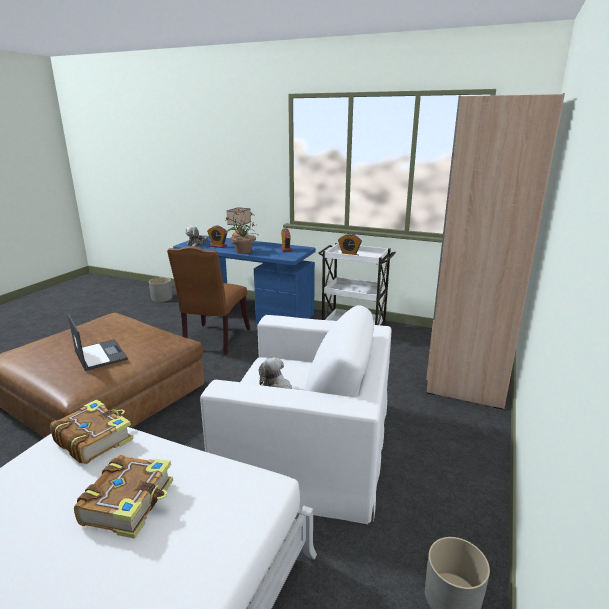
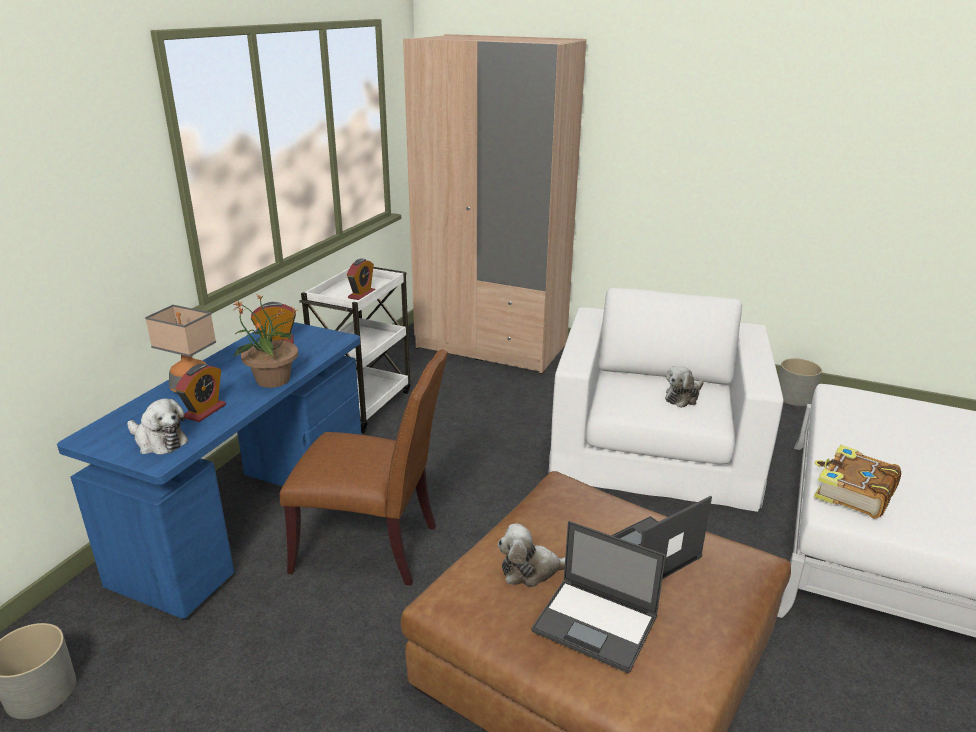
camera: 90 degrees left, 5 degrees up
(65, 340) = (596, 624): none -> laptop
(111, 329) = (532, 570): none -> plush toy
(130, 502) = (912, 449): book -> none

